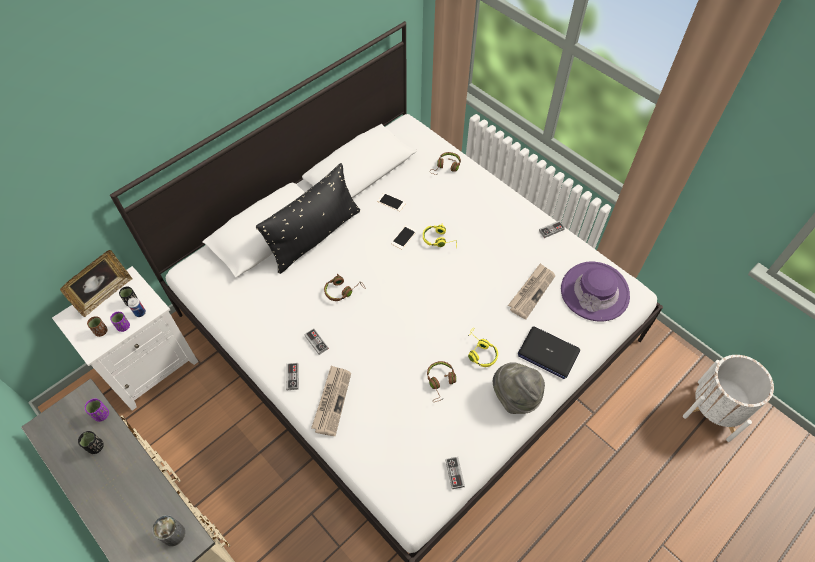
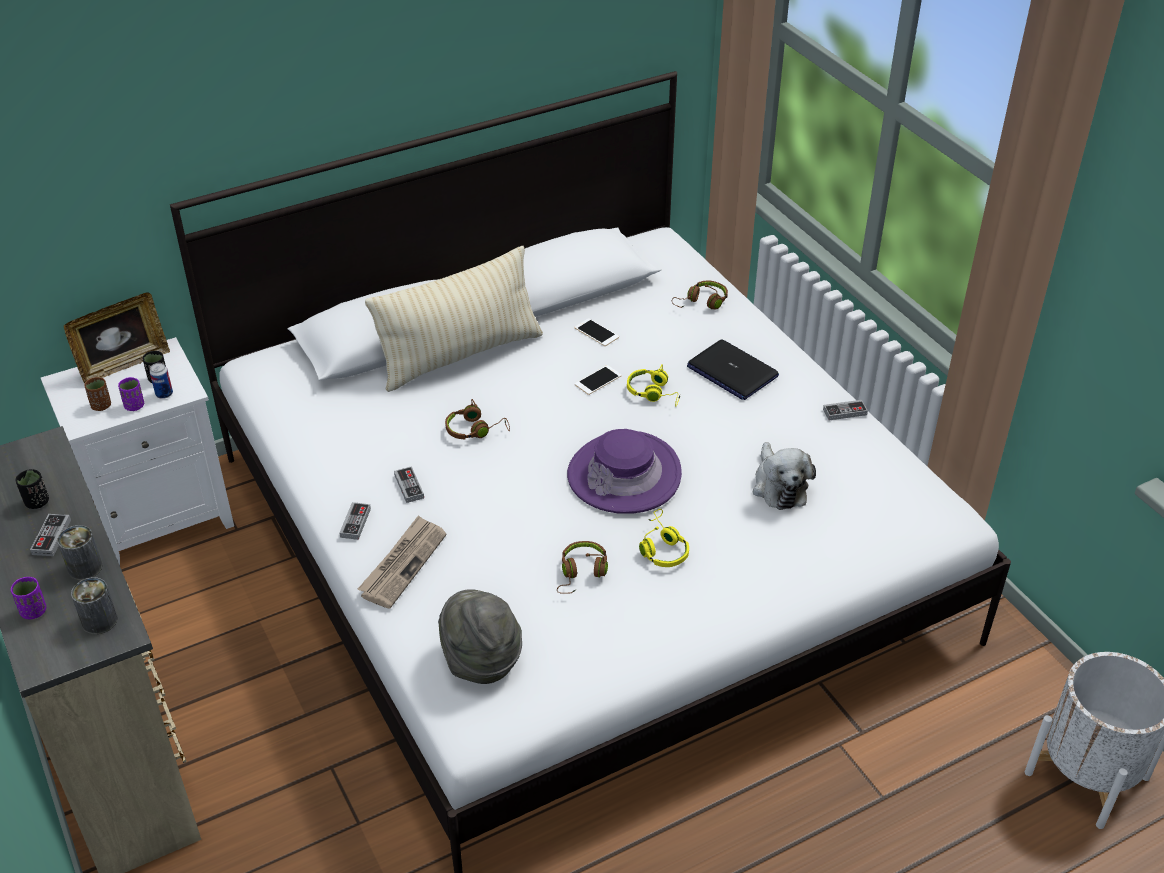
camera: 15 degrees right, 15 degrees down
(101, 414) = (60, 468): purple cup -> purple cup (34, 611)
(148, 493) = (85, 568): none -> can
(315, 236) = (460, 356): black pillow -> beige pillow
(454, 473) = (558, 696): game controller -> game controller (51, 537)
(515, 396) = (697, 617): grey hat -> grey hat (480, 659)
(531, 291) = (779, 486): newspaper -> plush toy
(548, 353) = (774, 570): laptop -> laptop (731, 371)
(594, 292) = (886, 506): purple hat -> purple hat (624, 475)

